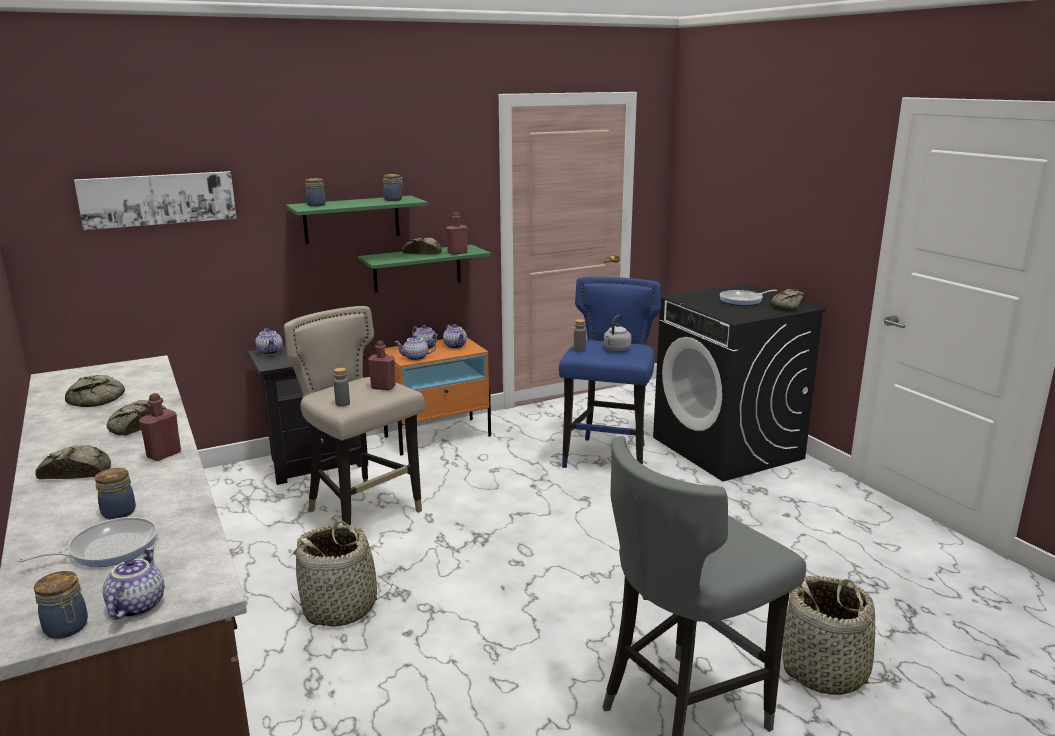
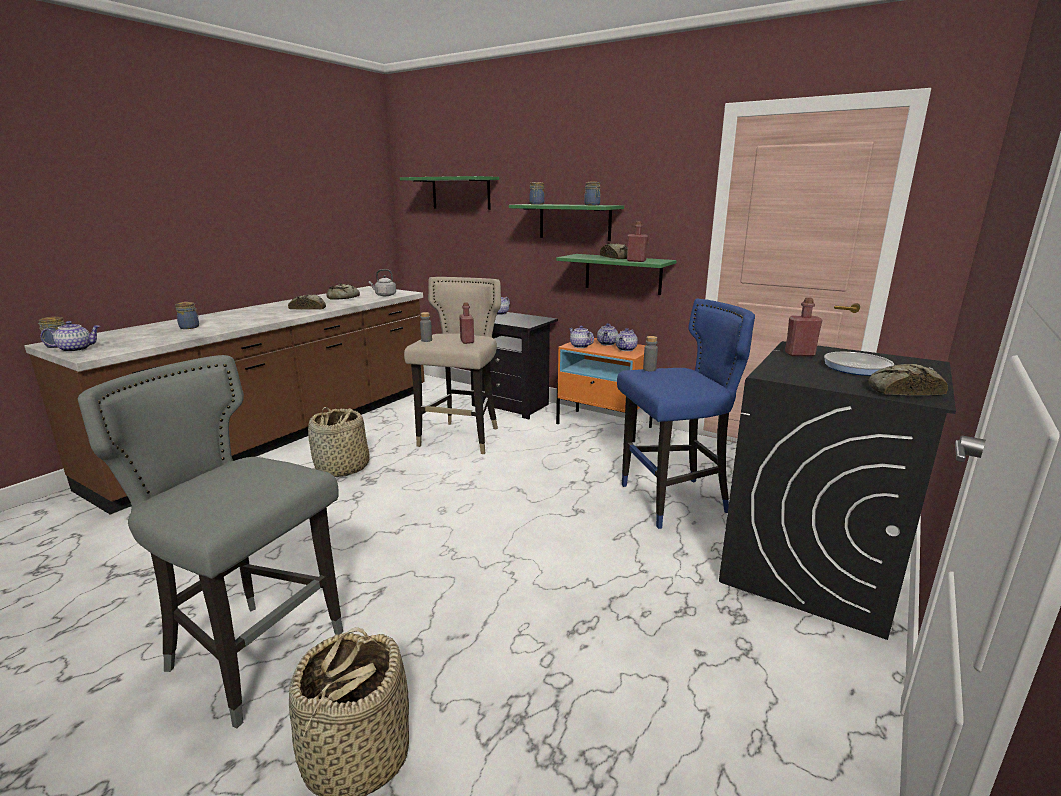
camera: 60 degrees right, 0 degrees up
(77, 471) = (241, 313): bread -> none
(108, 549) = (145, 334): frying pan -> none
(158, 199) = (461, 193): picture -> green shelf
(164, 454) = (269, 318): red bottle -> red bottle (799, 354)
(616, 349) = (677, 379): grey kettle -> grey kettle (384, 295)

